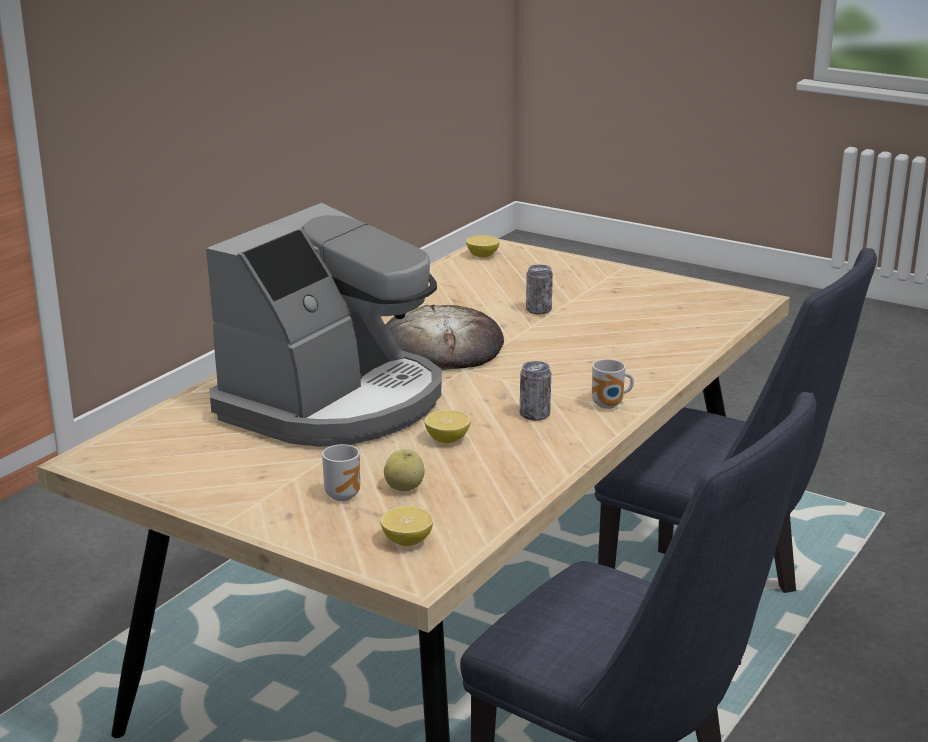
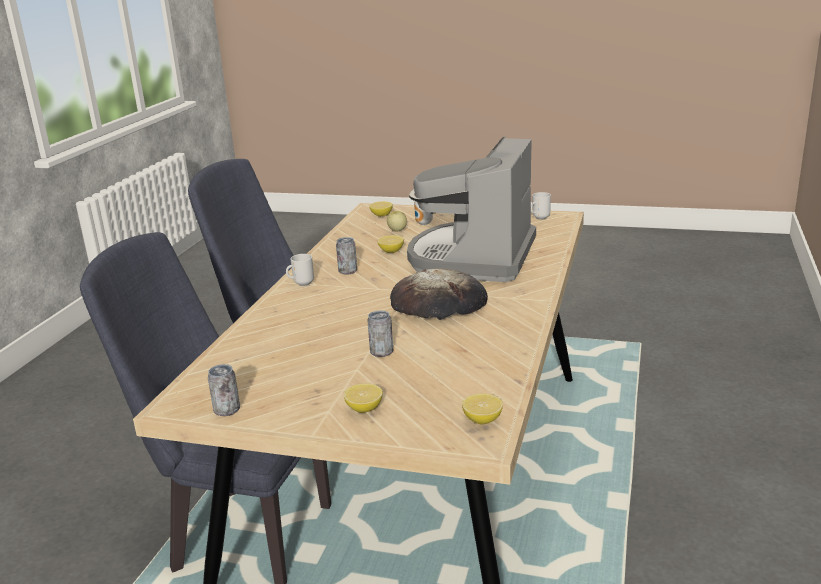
camera: 165 degrees right, 0 degrees up
(133, 464) = (539, 218): none -> mug
(575, 273) = (364, 409): none -> lemon
(700, 289) = (227, 410): none -> can

